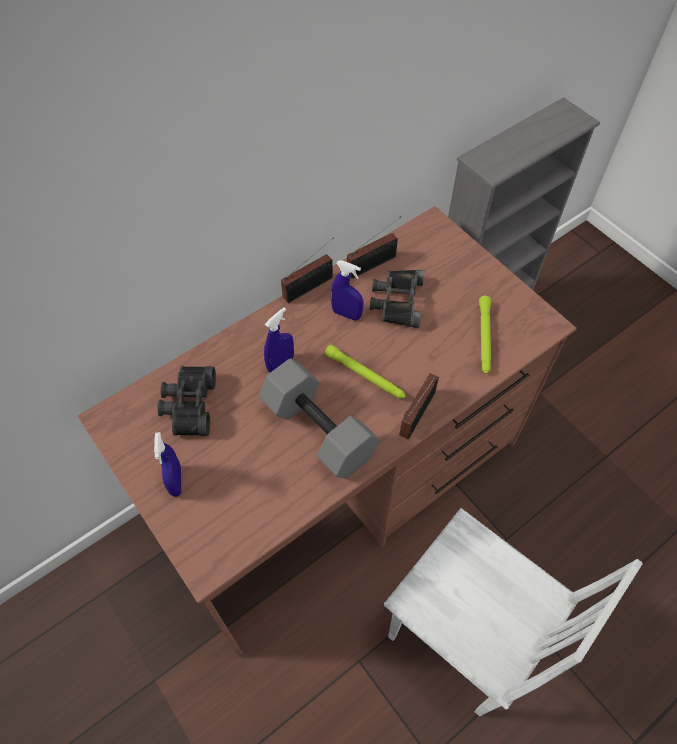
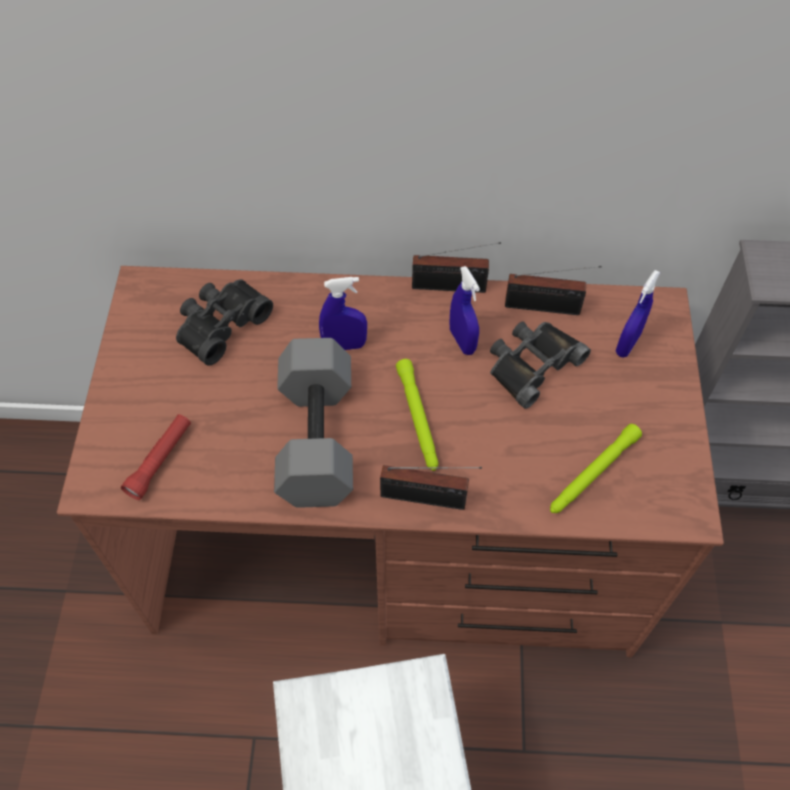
camera: 40 degrees right, 0 degrees up
(176, 481) = (142, 388): blue spray bottle -> blue spray bottle (627, 344)
(234, 516) = (160, 460): none -> red flashlight
(415, 416) = (428, 499): radio -> radio turned 150 degrees counterclockwise

